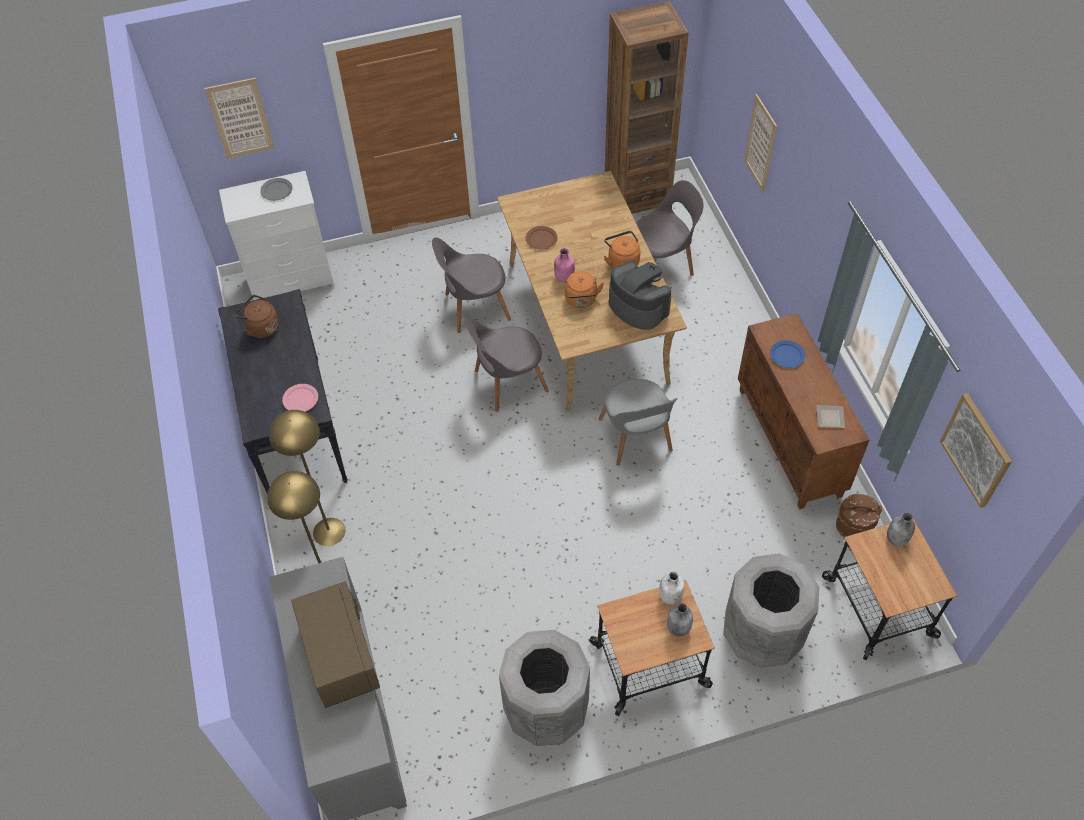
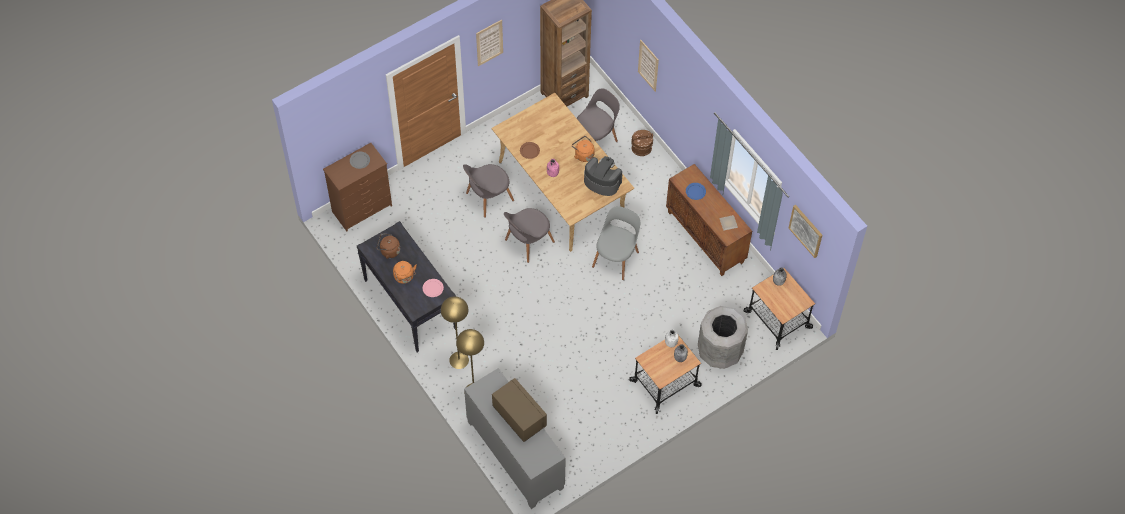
camera: 20 degrees left, 5 degrees up
(240, 118) = (338, 127): picture -> picture (489, 42)
(292, 281) = (362, 208): white dresser -> brown dresser
(546, 710) = (618, 421): grey trash can -> none
(581, 300) = (568, 186): orange kettle -> orange kettle (404, 277)
(635, 437) = (616, 257): grey chair -> grey chair turned 120 degrees counterclockwise
(853, 526) = (754, 278): brown bucket -> brown bucket (641, 148)

